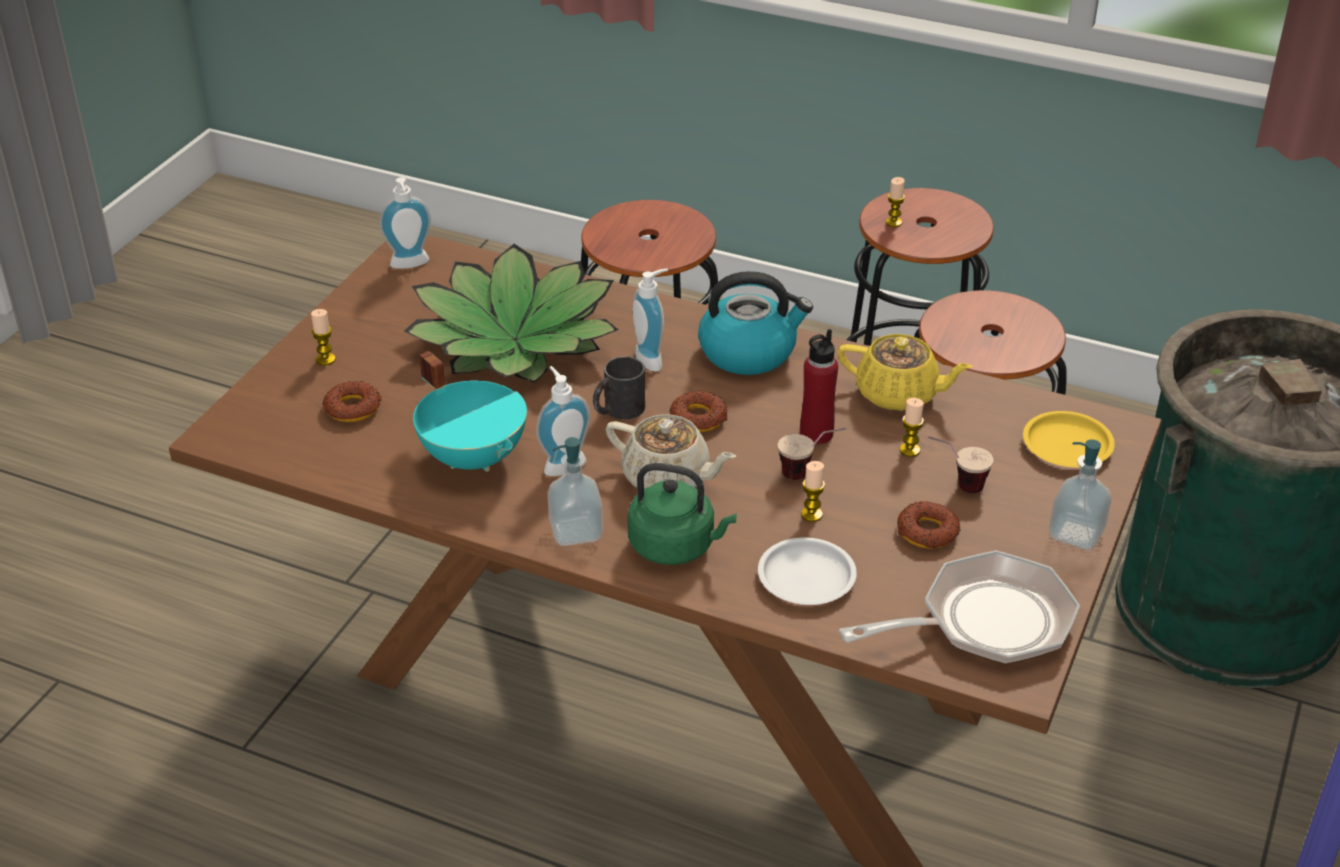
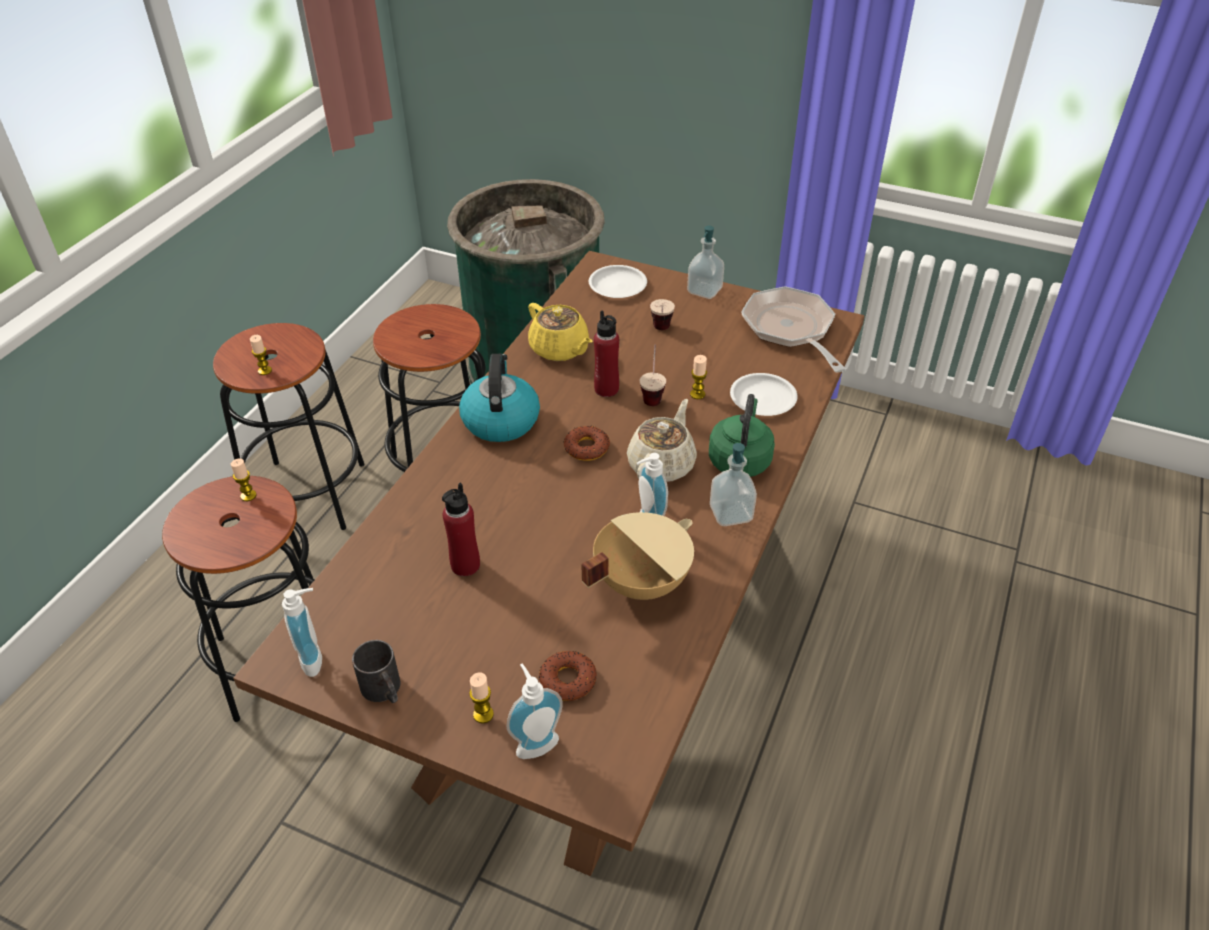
camera: 90 degrees left, 5 degrees up
(475, 456) = (640, 581): turquoise cooking pot -> beige cooking pot
(514, 339) = (465, 565): potted plant -> red bottle
(617, 410) = (575, 493): black mug -> black mug (384, 691)
(653, 359) = (505, 474): soap dispenser -> soap dispenser (535, 742)
(898, 394) = (560, 349): yellow teapot -> yellow teapot turned 120 degrees clockwise
(909, 450) = (624, 348): candle -> candle (248, 495)
(927, 532) = (709, 346): donut -> none
(1067, 445) = (617, 285): yellow plate -> white plate

